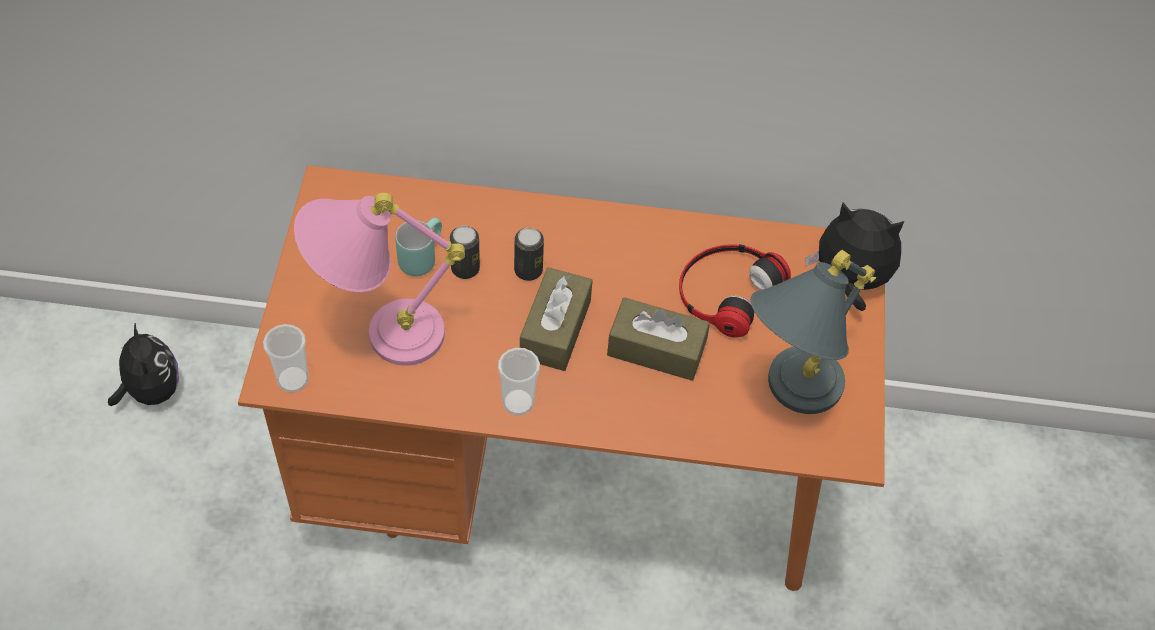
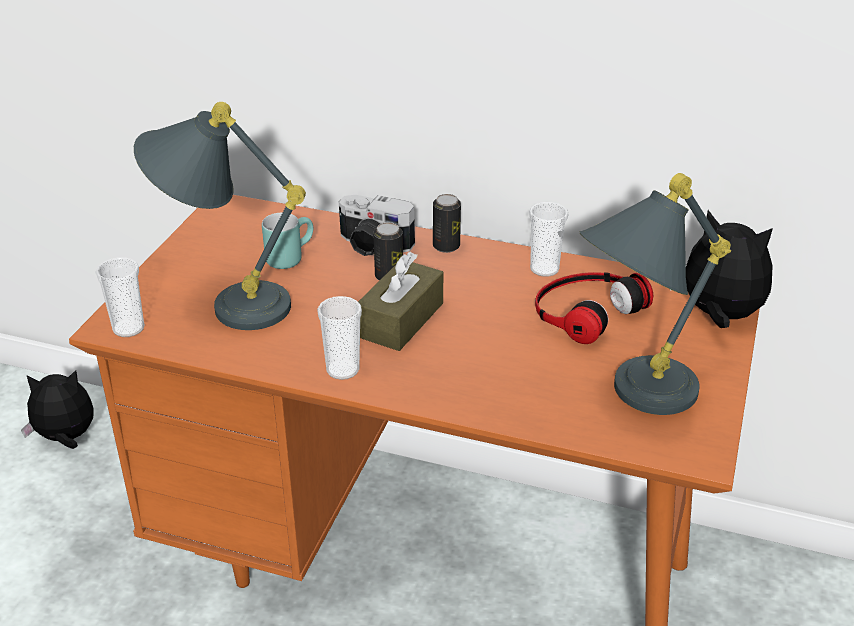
camera: 15 degrees right, 20 degrees down
(151, 390) = (66, 438): plush toy -> plush toy turned 90 degrees counterclockwise
(377, 334) = (224, 305): pink table lamp -> grey table lamp
(465, 268) = (328, 269): can -> can (446, 246)
(500, 228) = (373, 245): none -> camera
(656, 349) = (499, 345): brown tissue box -> none
(677, 238) = (544, 269): none -> cup

